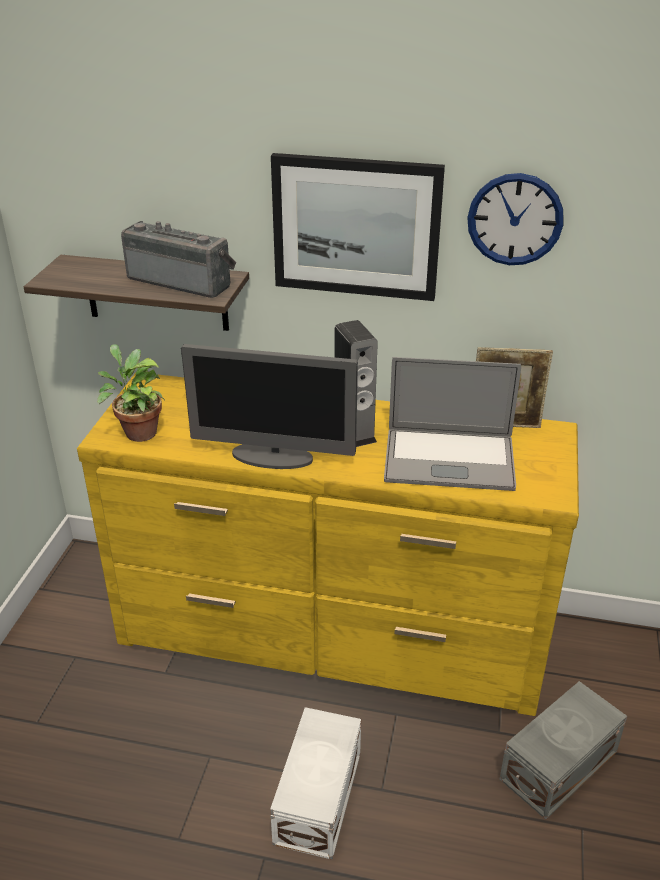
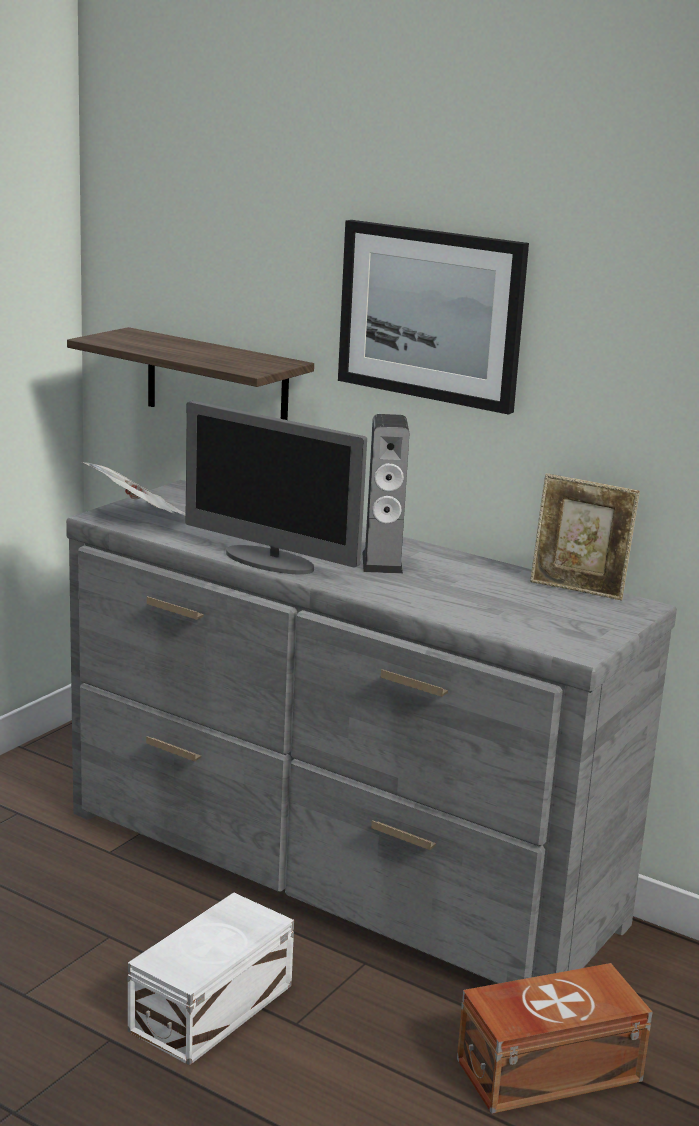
camera: 20 degrees right, 15 degrees down
(138, 431) = (140, 518): potted plant -> newspaper
(182, 281) = (233, 358): radio -> none
(332, 632) = (337, 868): yellow dresser -> grey dresser
(449, 460) = (476, 601): laptop -> none
(515, 219) = (605, 316): wall clock -> none
(556, 765) = (545, 1068): grey storage box -> brown storage box

